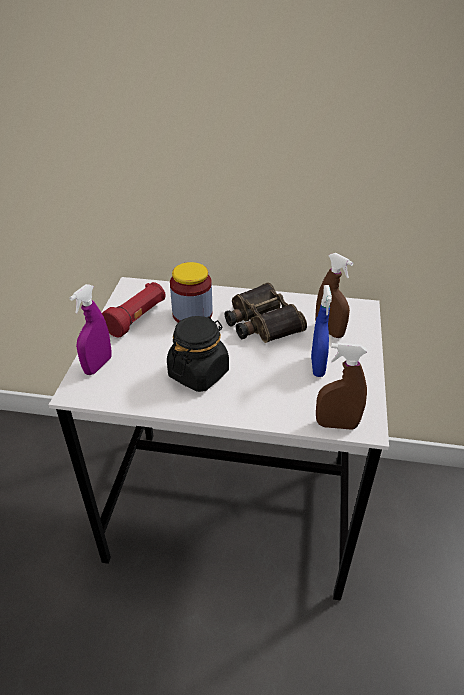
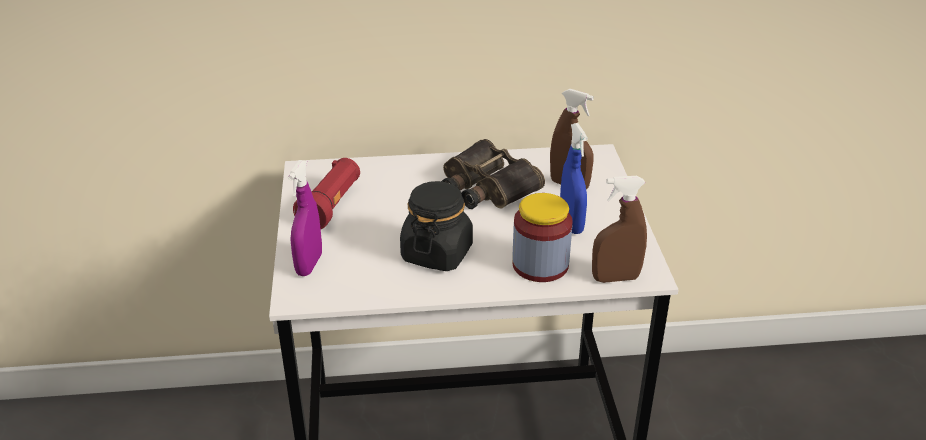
camera: 15 degrees left, 5 degrees down
(192, 314) = (398, 191): jar -> jar (540, 265)

